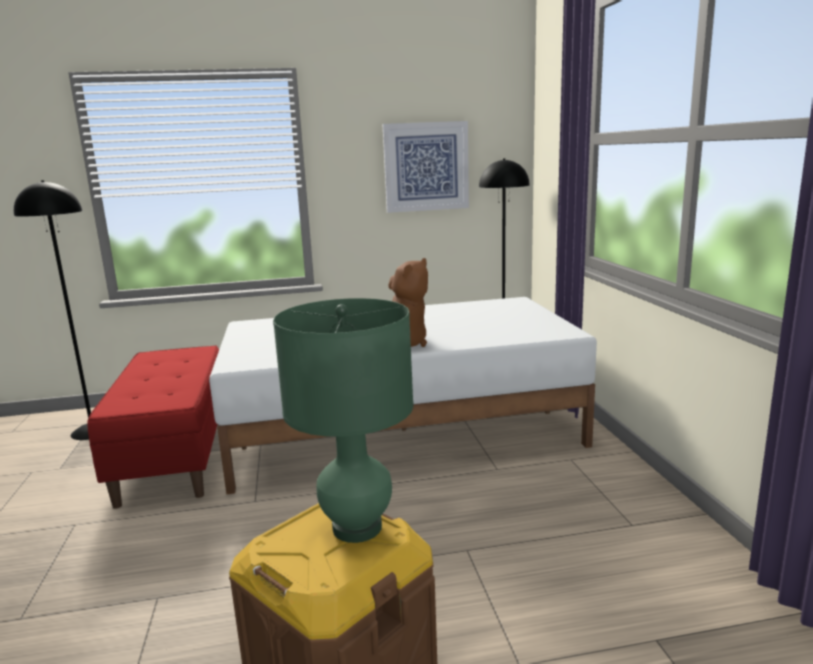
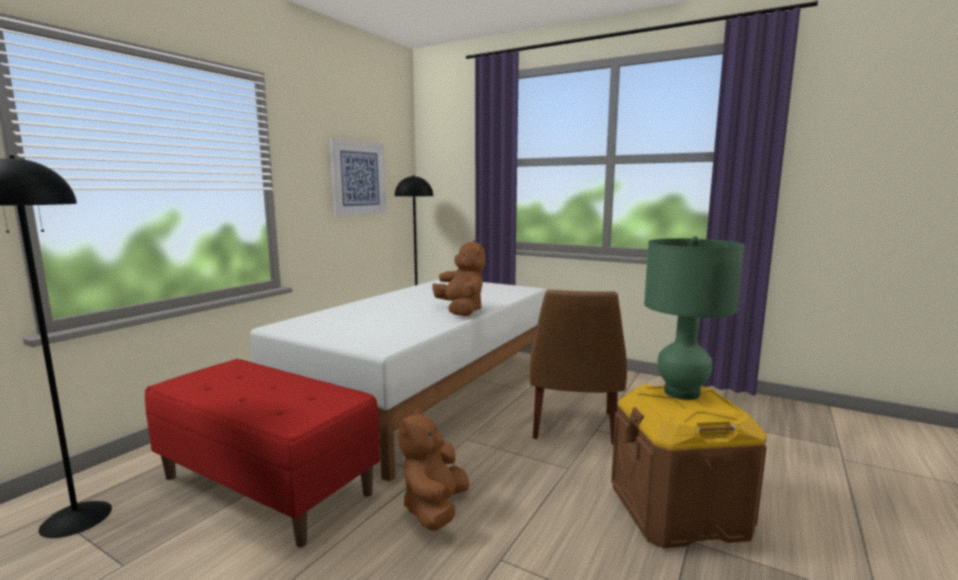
camera: 50 degrees left, 5 degrees down
(205, 532) = (435, 509): none -> brown plush toy
(450, 533) = (573, 427): none -> brown chair

